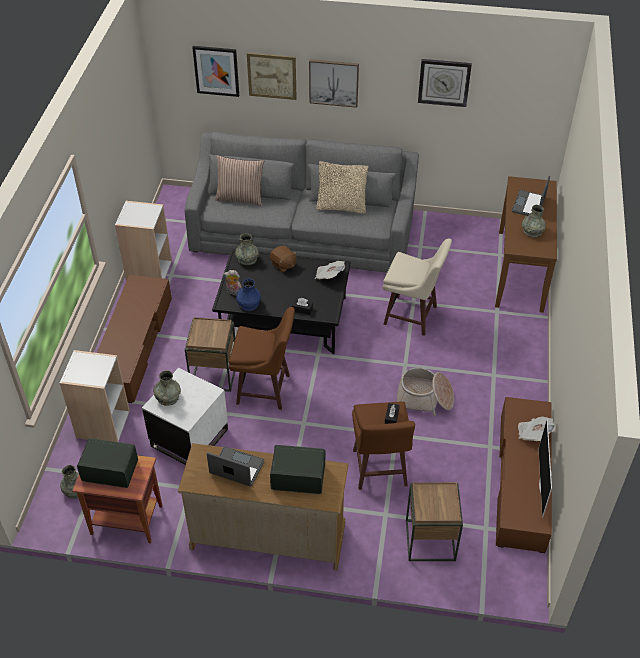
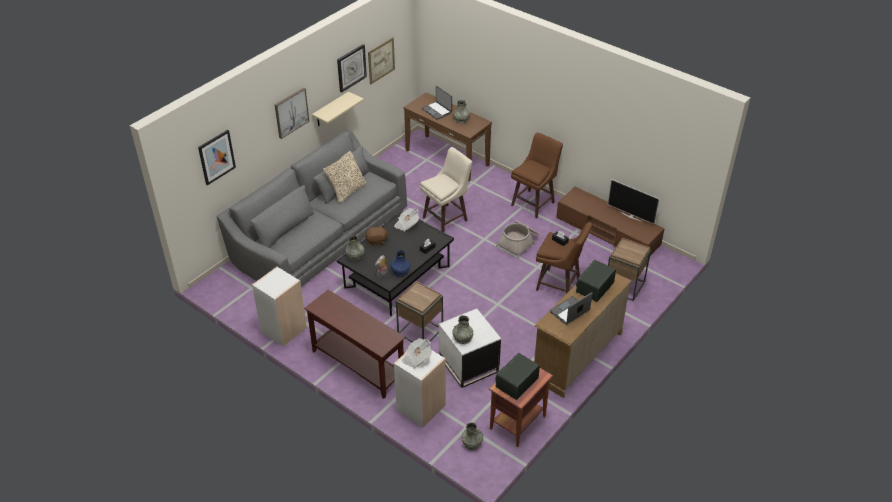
camera: 60 degrees left, 5 degrees down
(133, 347) = (357, 365): brown tv stand -> brown console table
(240, 197) = (289, 234): pillow -> none
(265, 390) = (455, 311): brown stool -> brown stool (534, 203)
(272, 76) = (253, 135): picture -> picture (381, 60)
(398, 114) = (331, 110): none -> beige shelf
(533, 434) = (592, 203): newspaper -> newspaper (416, 358)

